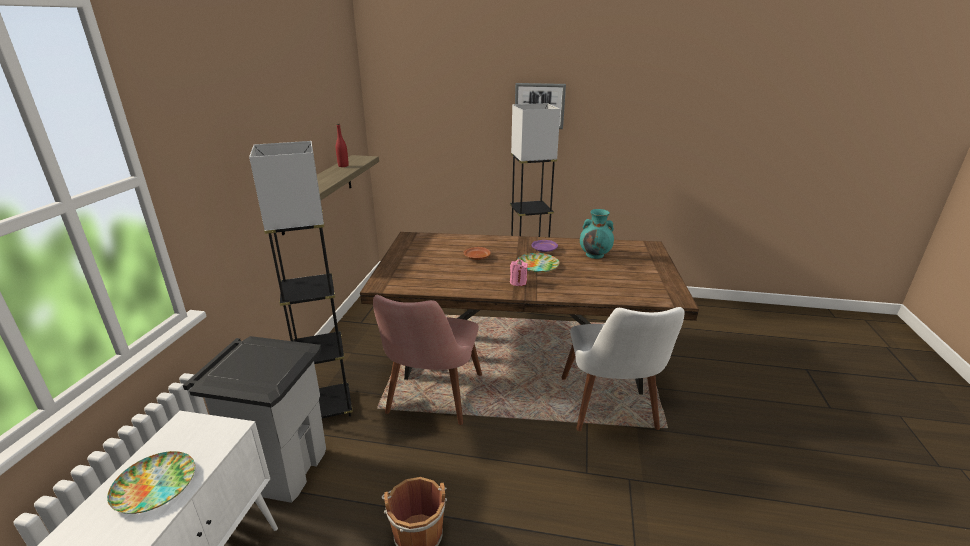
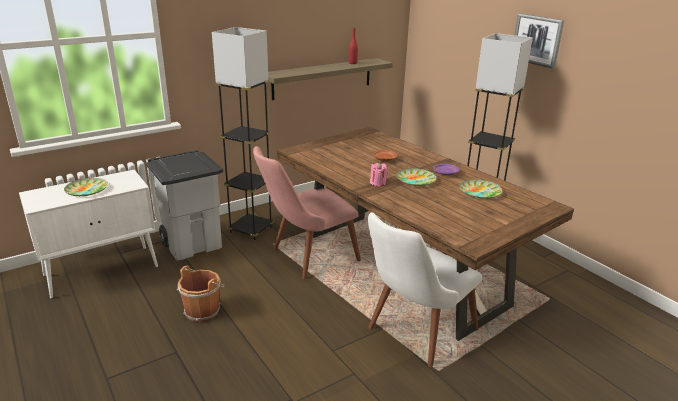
camera: 45 degrees right, 0 degrees up
(595, 255) = (480, 192): turquoise vase -> plate

